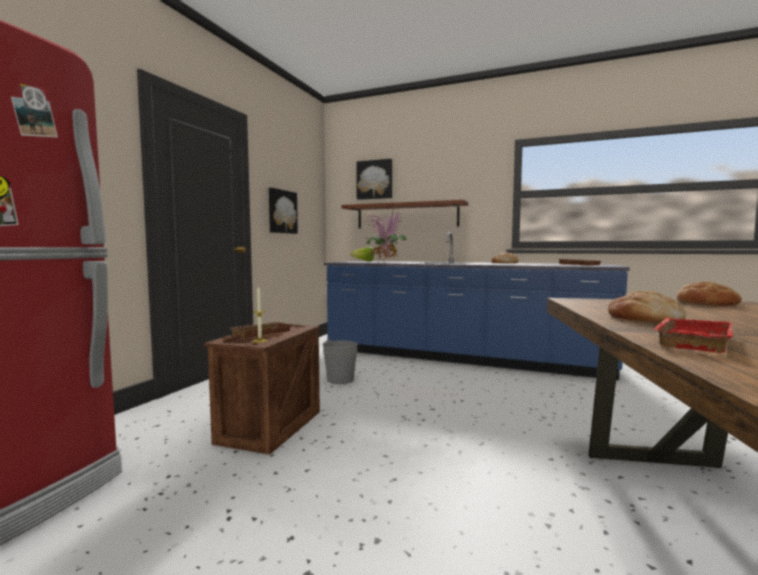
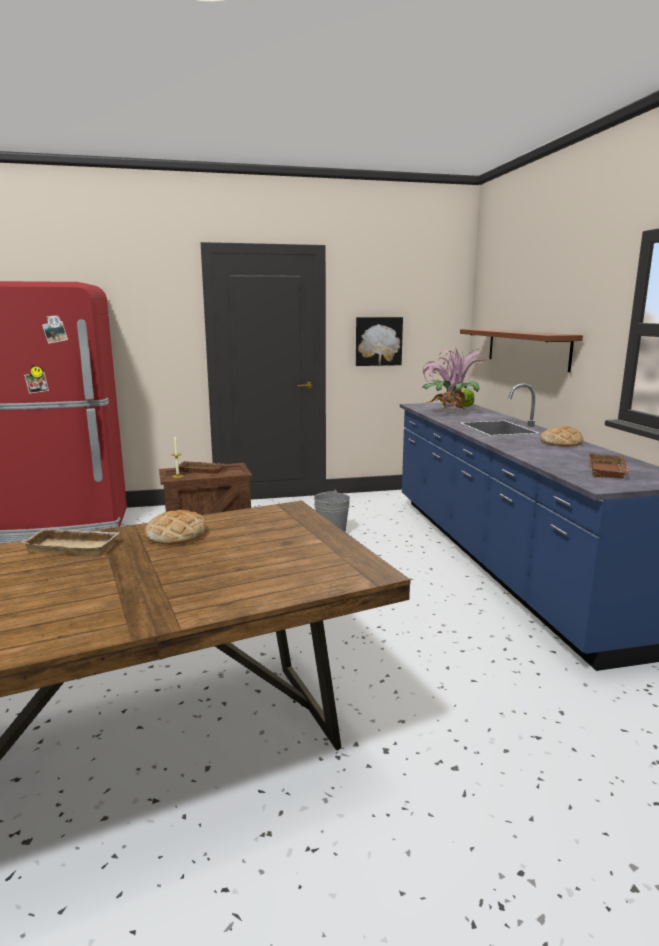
camera: 55 degrees right, 10 degrees up
(375, 179) = (506, 293): picture -> none
(689, 340) = (75, 546): red tray -> beige tray
(706, 303) = (340, 556): bread -> none

